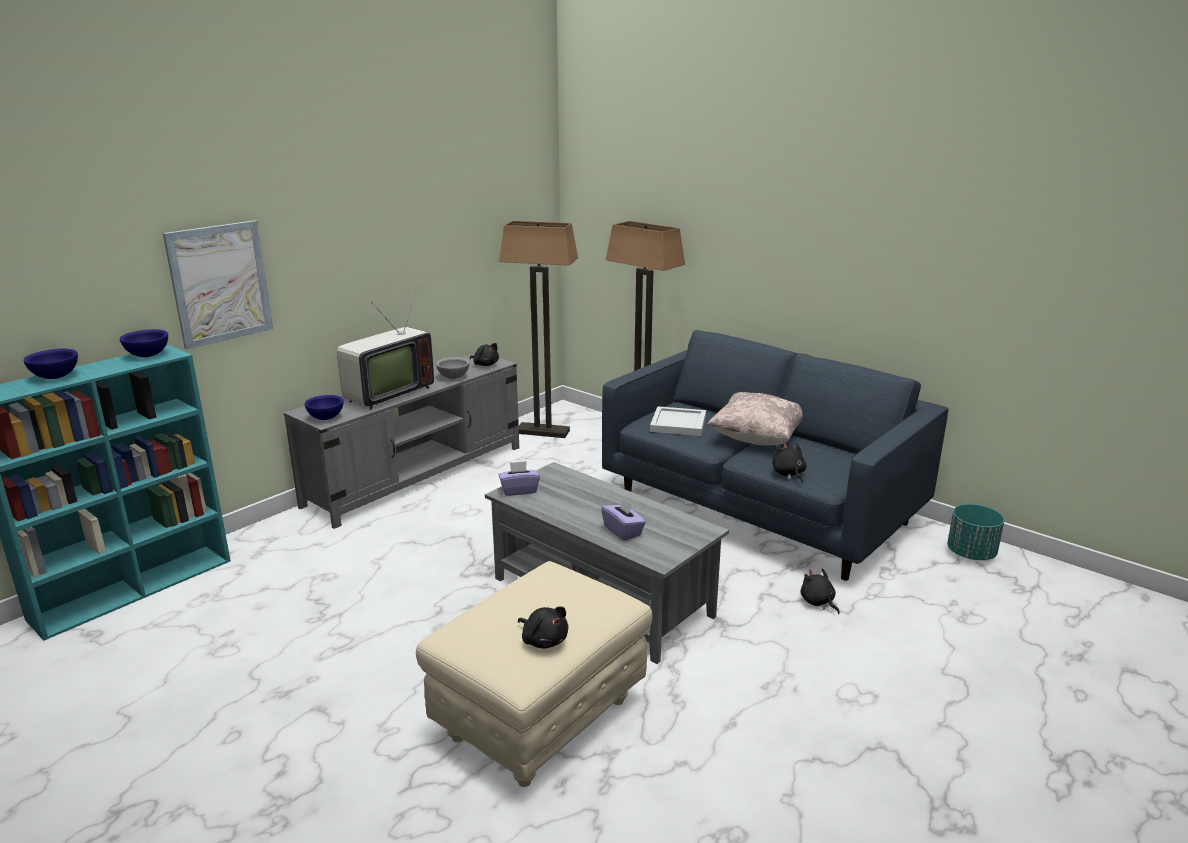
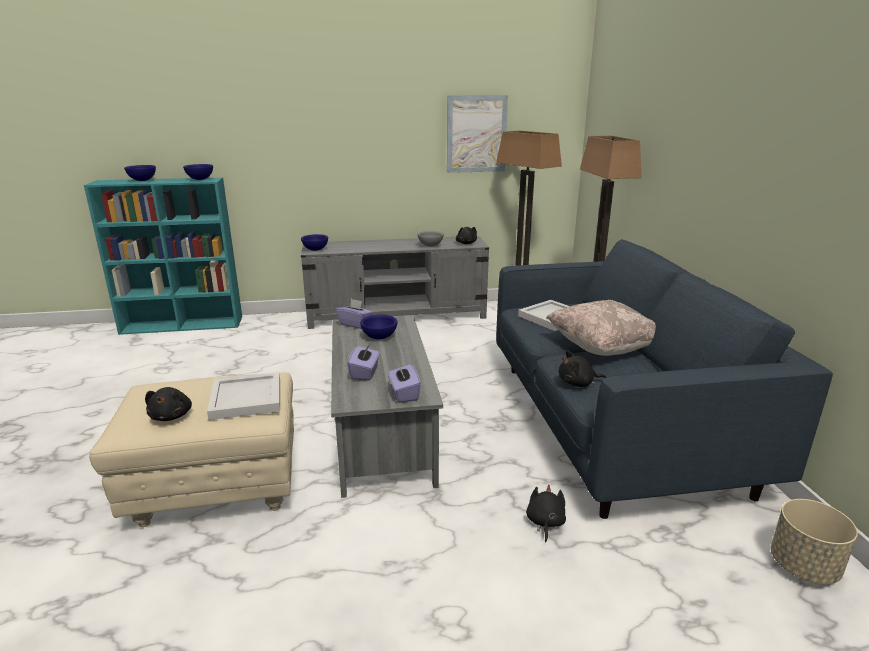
camera: 40 degrees right, 0 degrees up
(220, 283) = (264, 143): picture -> picture (476, 134)
(385, 394) = (372, 246): television -> none
(568, 495) = (378, 337): none -> blue bowl
(577, 594) = (247, 398): none -> white tray
(687, 534) = (404, 394): none -> purple tissue box
(788, 474) = (578, 383): black plush toy -> black plush toy turned 120 degrees counterclockwise
(971, 554) = (804, 567): turquoise planter -> beige planter

